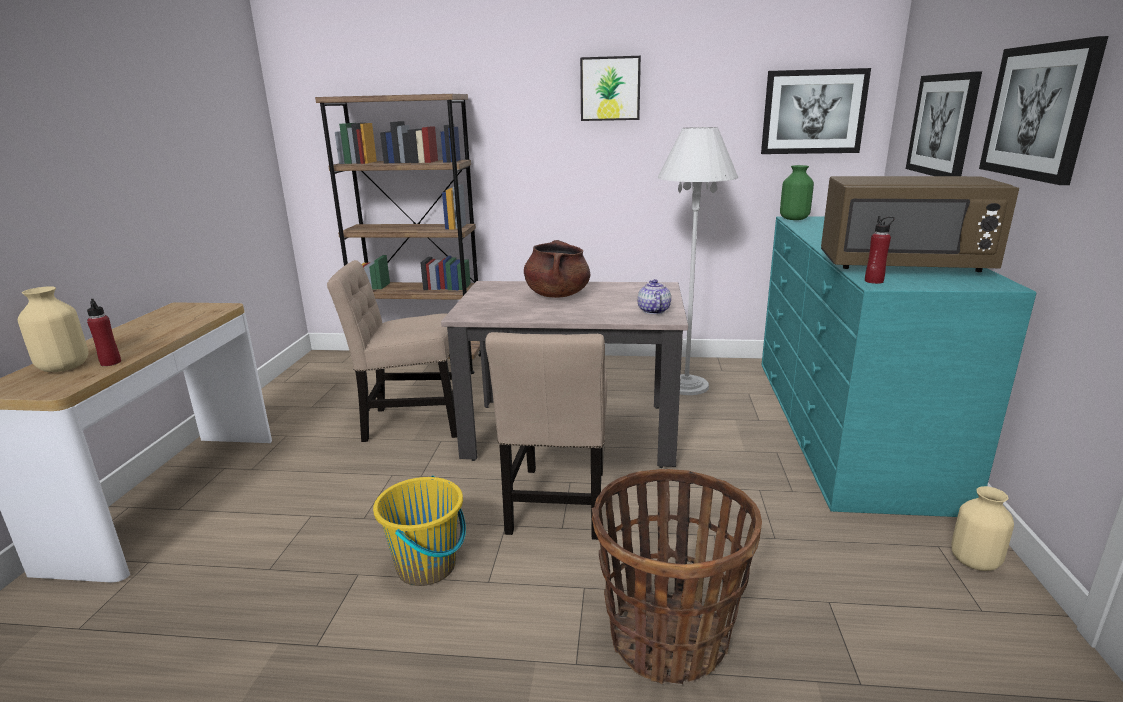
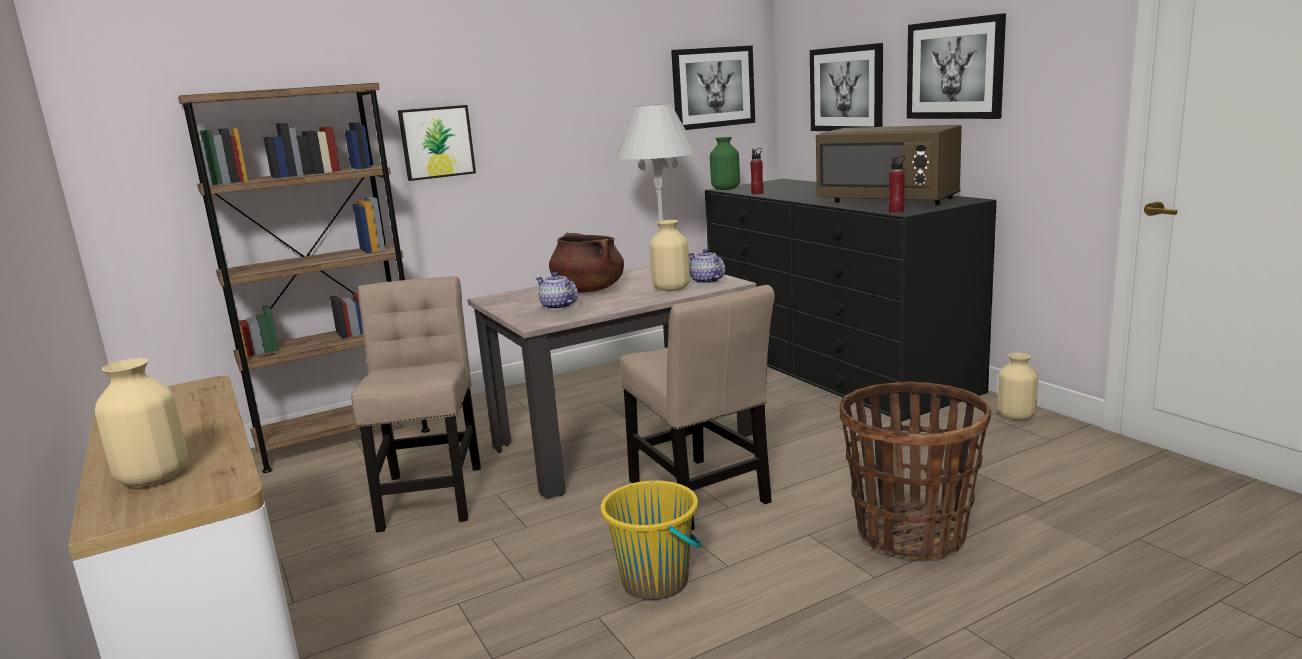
camera: 35 degrees left, 5 degrees down
(111, 363) = (217, 455): red bottle -> red bottle (757, 193)
(409, 423) = (431, 493): beige chair -> beige chair turned 120 degrees clockwise
(507, 304) = (558, 306): none -> teapot
(610, 89) = (526, 72): picture -> picture (436, 142)
(612, 311) = (671, 288): none -> beige vase
(845, 424) = (834, 366): turquoise dresser -> black dresser
(902, 265) = (888, 201): brown microwave -> brown microwave turned 60 degrees clockwise

